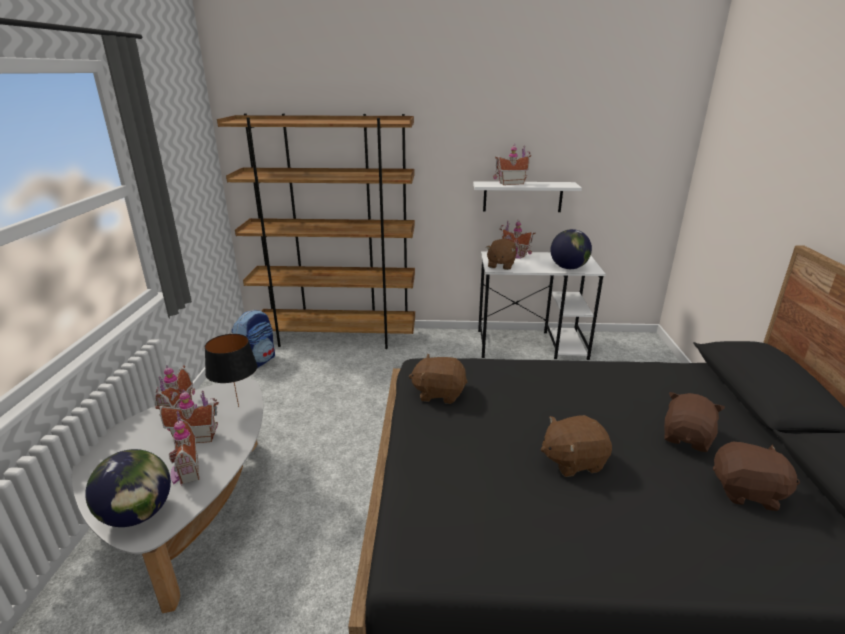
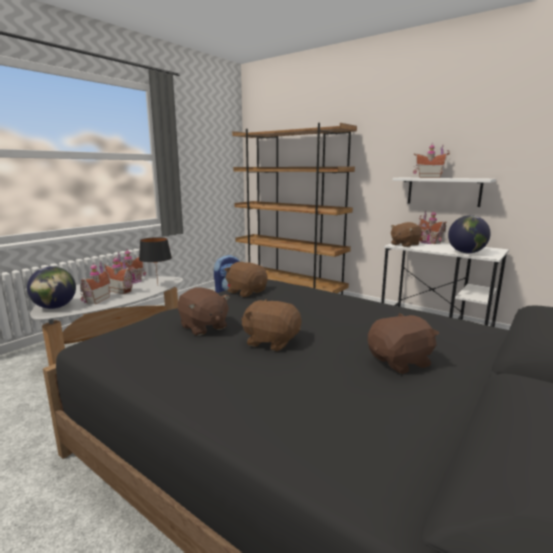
camera: 35 degrees right, 10 degrees down
(747, 492) = (394, 407): brown plush toy -> brown plush toy (203, 327)

